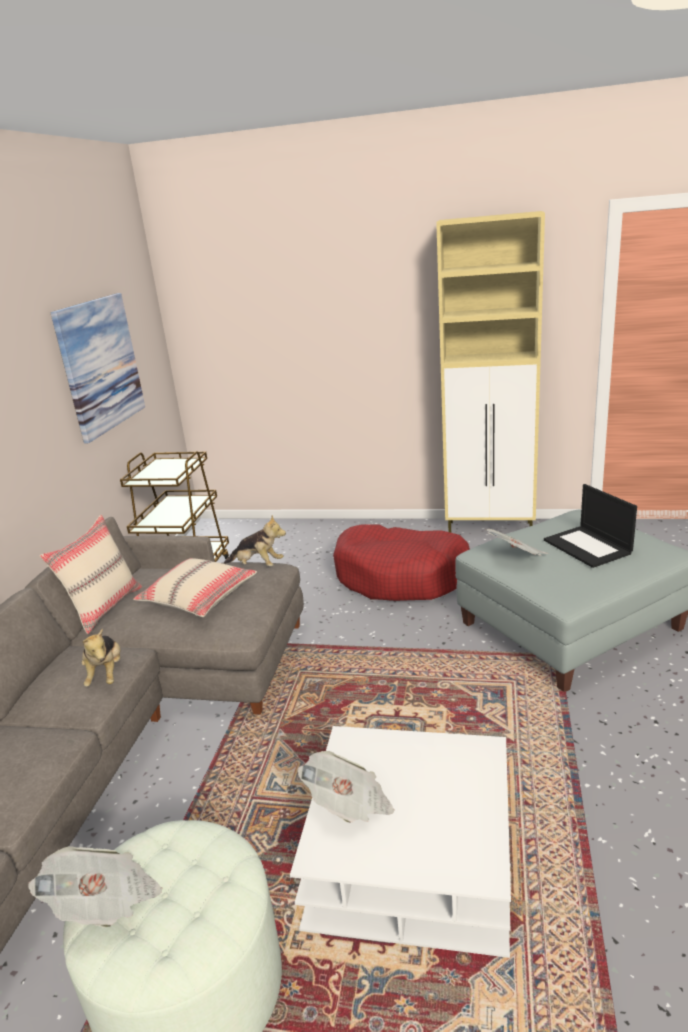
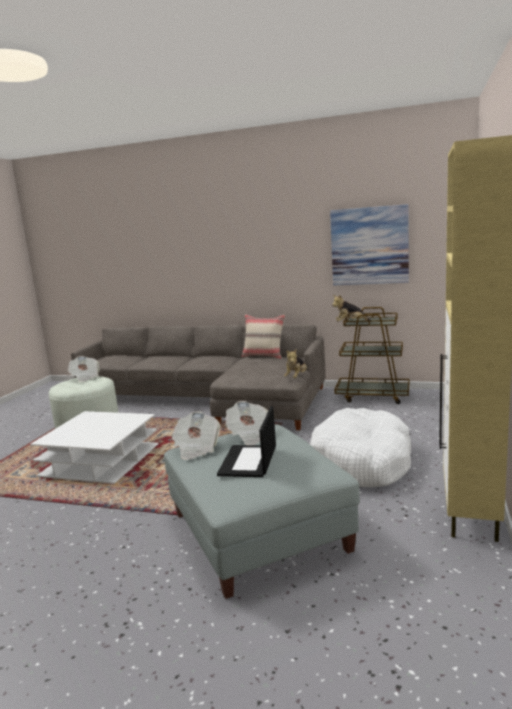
camera: 95 degrees right, 10 degrees down
(106, 674) = (206, 364): plush toy -> plush toy (350, 323)
(198, 597) = (260, 368): beige pillow -> none
(349, 805) = (104, 418): newspaper -> newspaper (196, 448)
(402, 576) = (361, 462): red dog bed -> white dog bed
(588, 547) = (248, 461): laptop -> laptop turned 60 degrees counterclockwise

